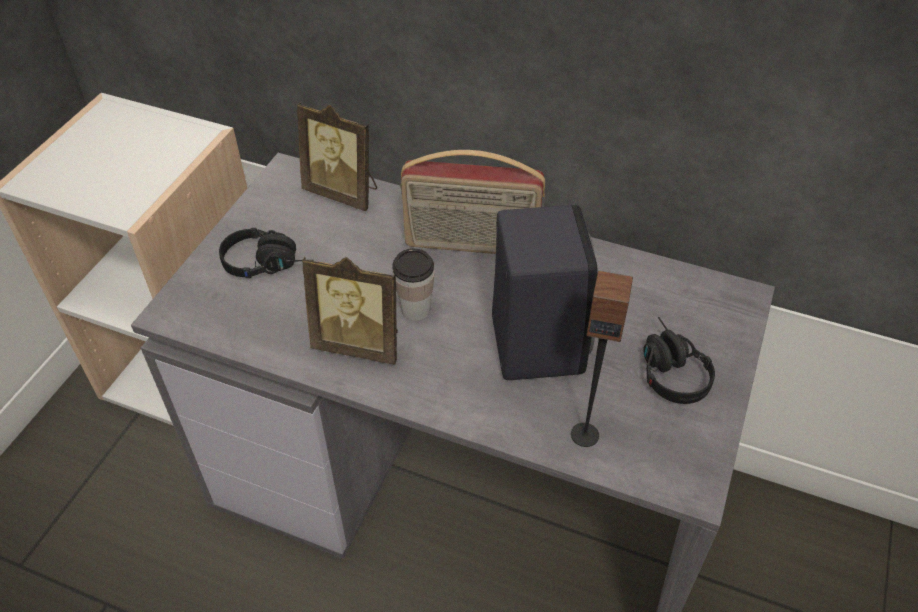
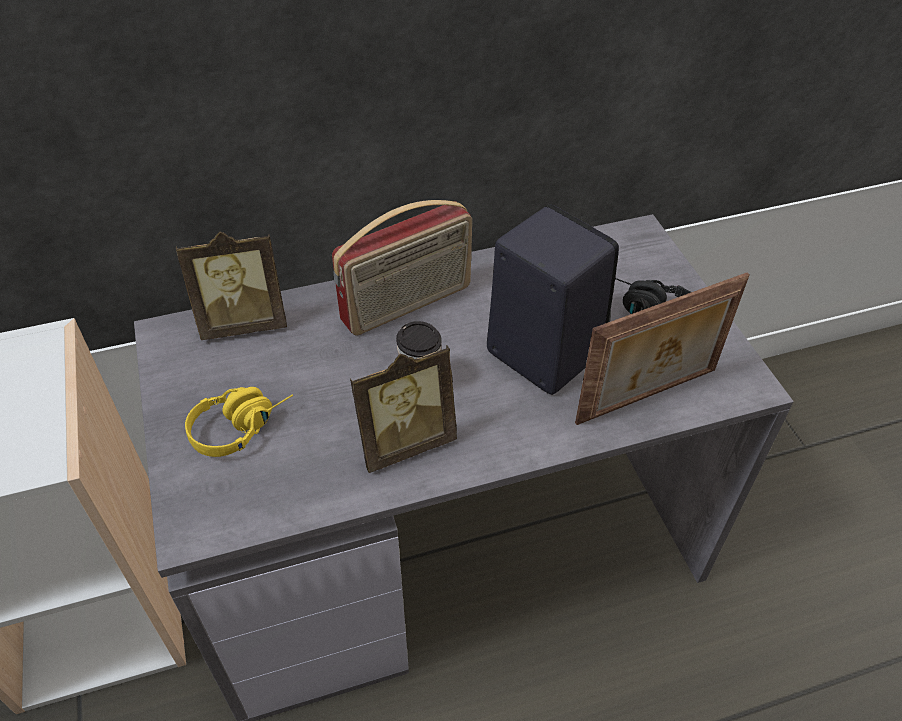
camera: 40 degrees left, 0 degrees up
(269, 263) = (242, 425): black headphones -> yellow headphones
(585, 434) = (648, 398): speaker -> picture frame

